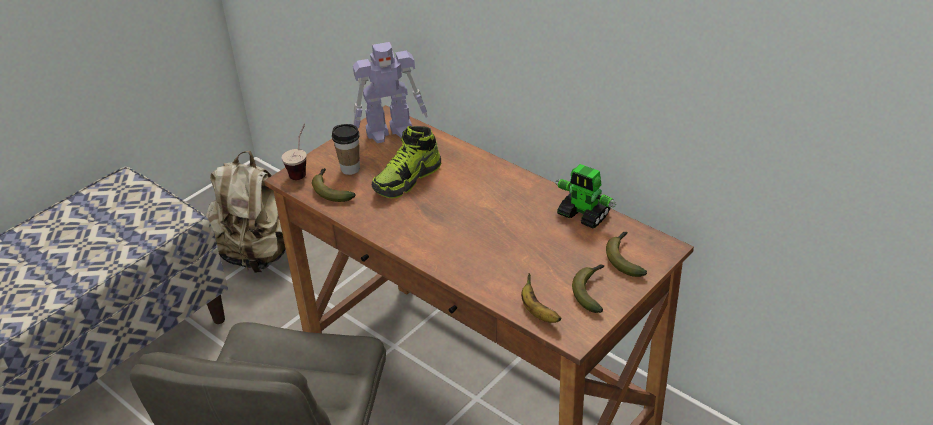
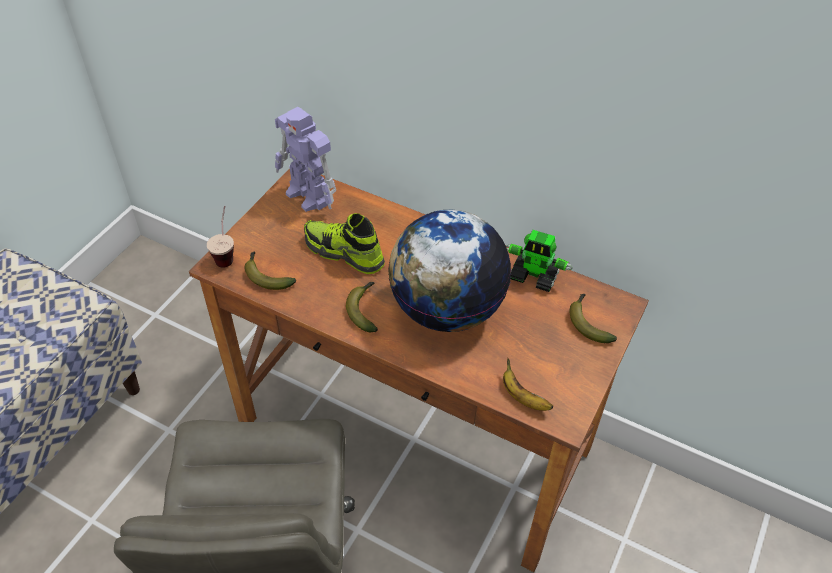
camera: 15 degrees left, 10 degrees up
(258, 254) = (156, 311): beige backpack -> none
(350, 169) = (279, 247): cup -> none
(391, 131) = (309, 196): toy robot -> toy robot turned 75 degrees clockwise
(407, 179) = (344, 253): shoe -> shoe turned 90 degrees clockwise
(488, 233) = (446, 309): none -> globe
(591, 291) = (567, 365): banana -> banana (364, 309)

